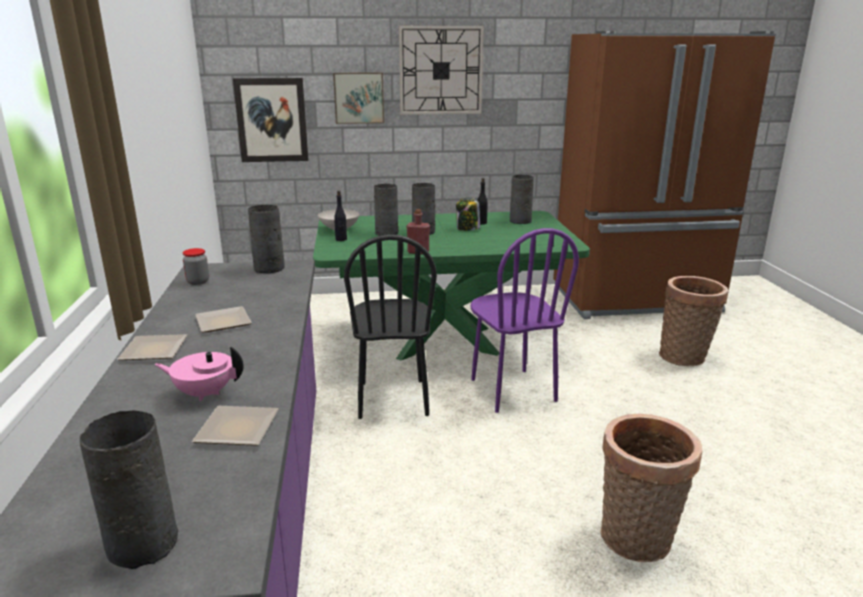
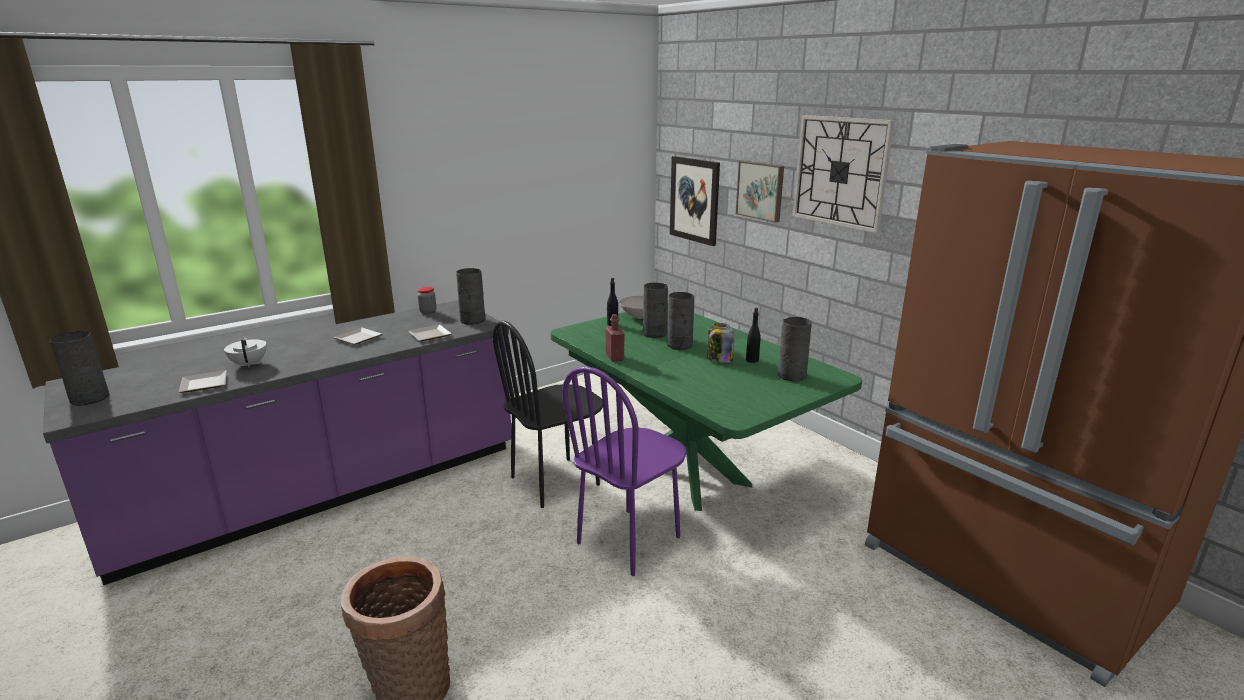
camera: 60 degrees right, 0 degrees up
(157, 350) = (307, 337): plate -> plate (431, 335)
(204, 393) = (249, 364): pink teapot -> white teapot
(685, 357) = (864, 664): basket -> none

